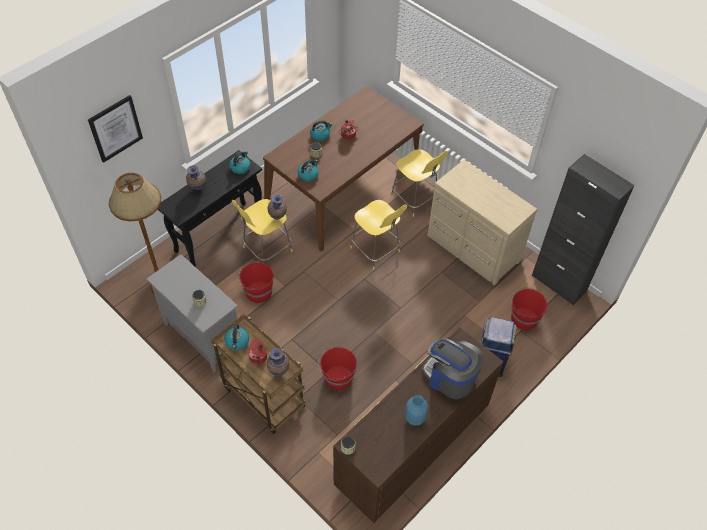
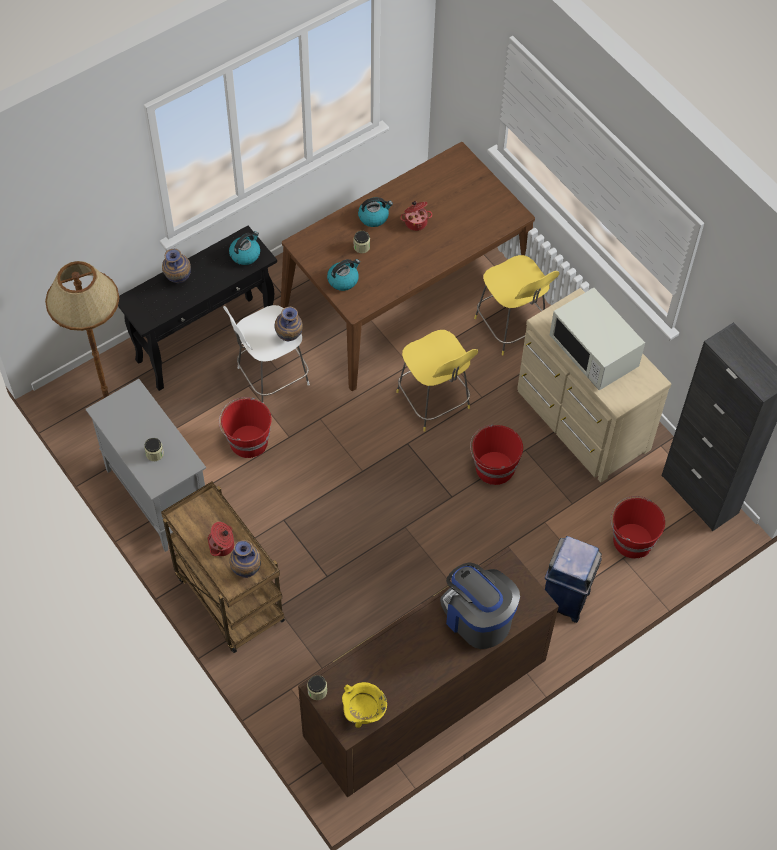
camera: 10 degrees right, 5 degrees up
(115, 128) = (67, 195): picture -> none
(237, 342) = (197, 519): kettle -> none
(266, 250) = (270, 377): yellow stool -> white stool
(337, 378) = (339, 587): red bucket -> red bucket (494, 468)
(385, 458) = (363, 713): none -> yellow cooking pot
(414, 418) = (416, 665): blue vase -> none
(483, 197) = (594, 353): none -> white microwave

